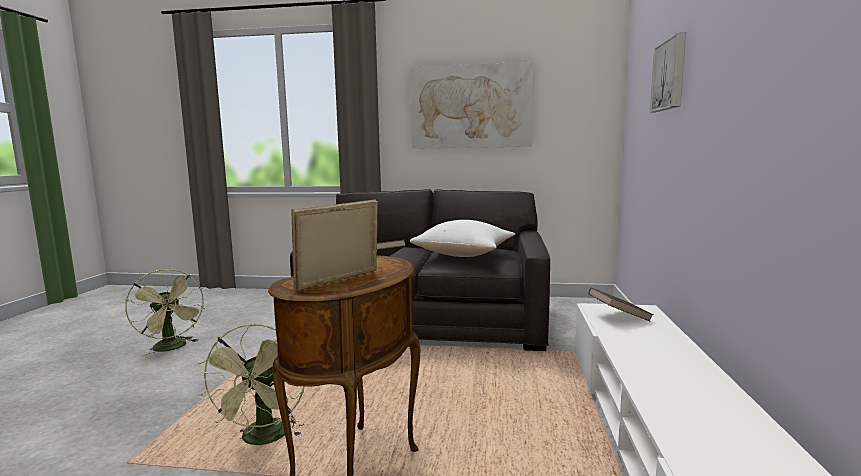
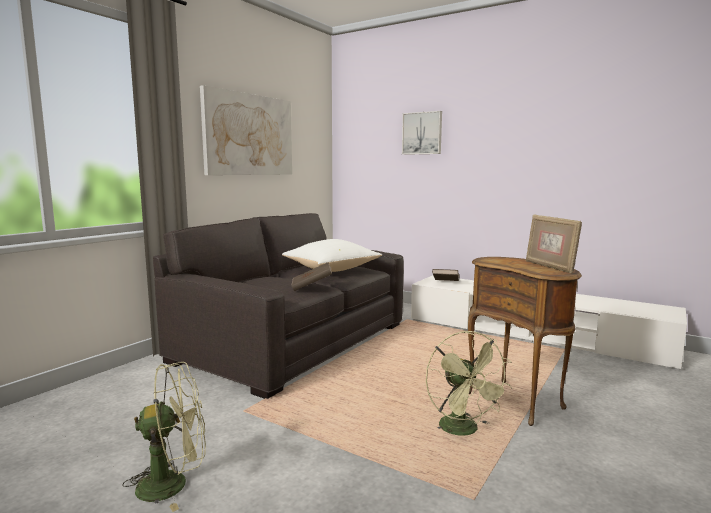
camera: 65 degrees left, 0 degrees up
(263, 440) = (464, 431): green fan -> green fan turned 45 degrees clockwise

